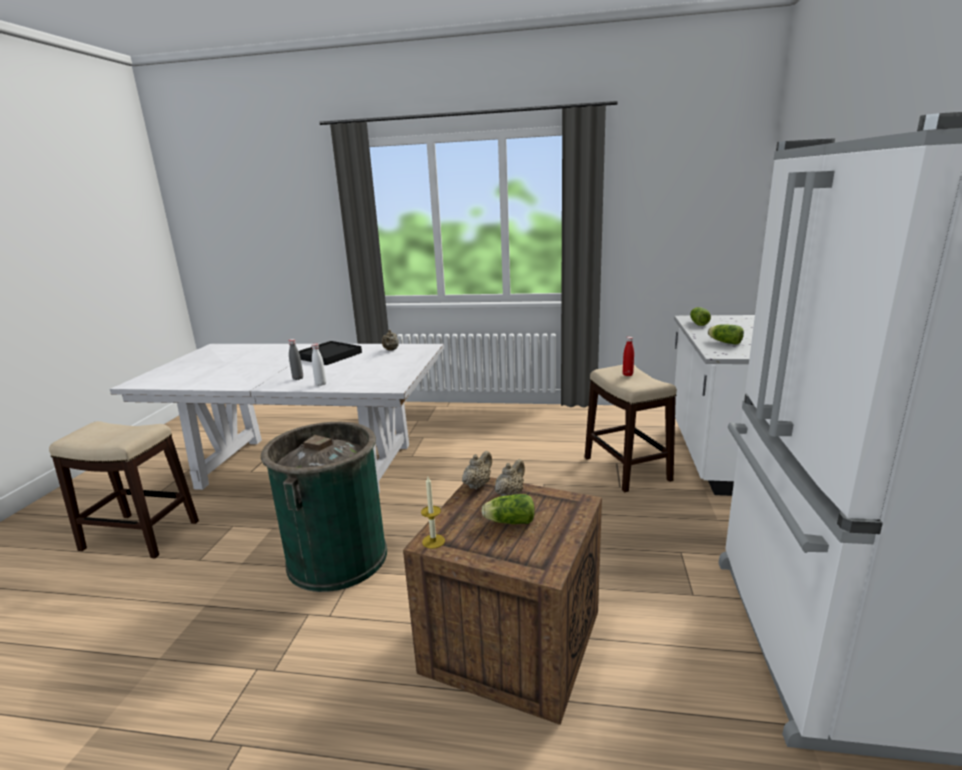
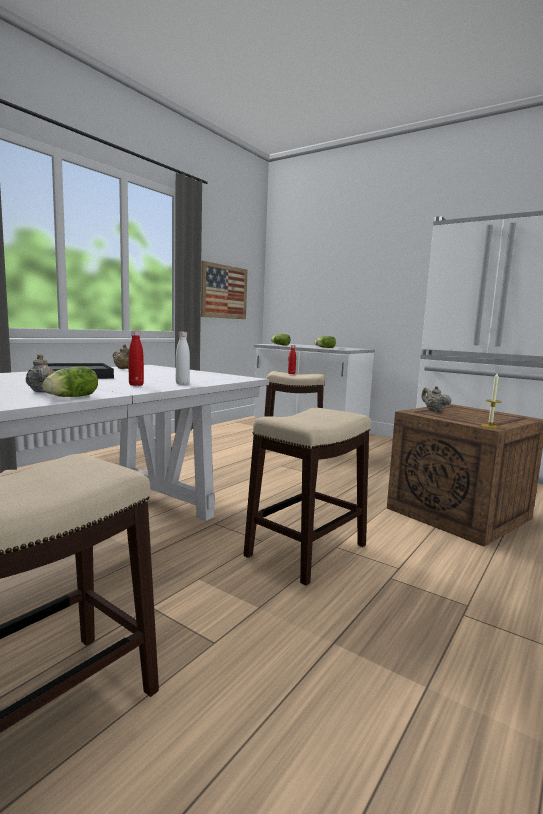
camera: 65 degrees left, 10 degrees down
(298, 378) = (136, 385): grey bottle -> red bottle
(337, 557) = (306, 551): green trash can -> stool
(477, 485) = (414, 412): beige teapot -> beige teapot (42, 391)
(508, 521) = (470, 415): lettuce -> lettuce (70, 397)
(665, 238) = (224, 292): none -> picture

